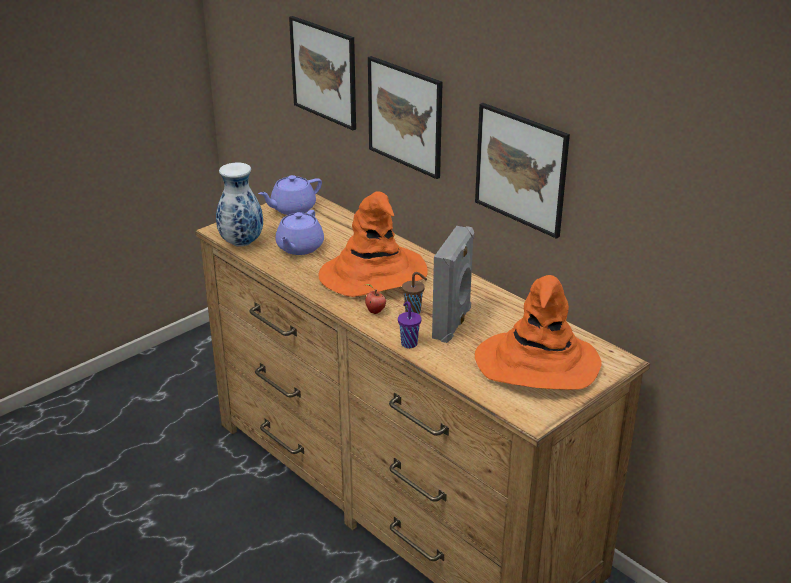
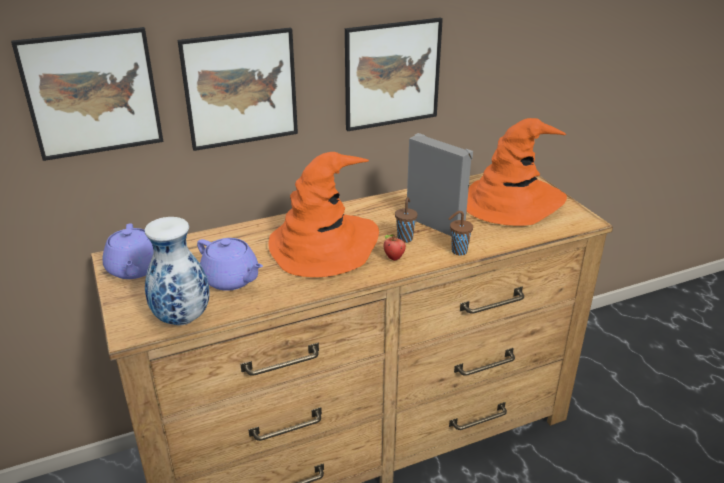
camera: 70 degrees left, 0 degrees up
(408, 343) = (458, 251): purple cup -> brown cup

